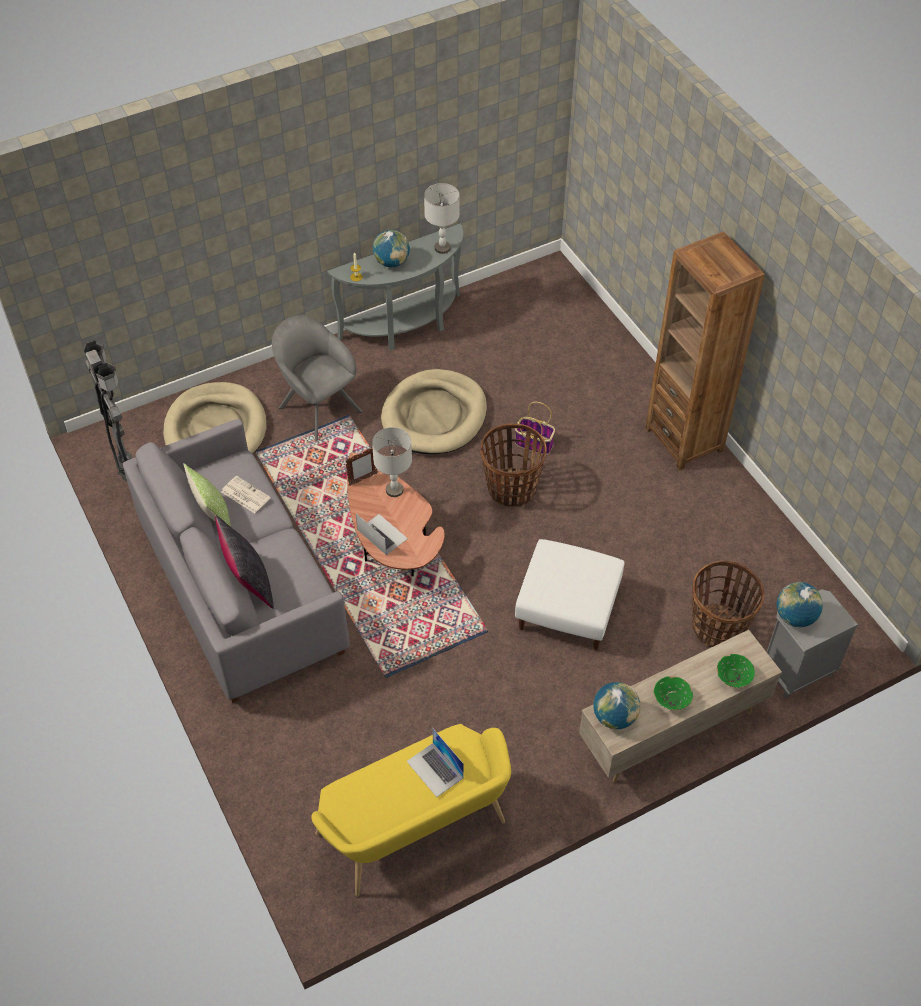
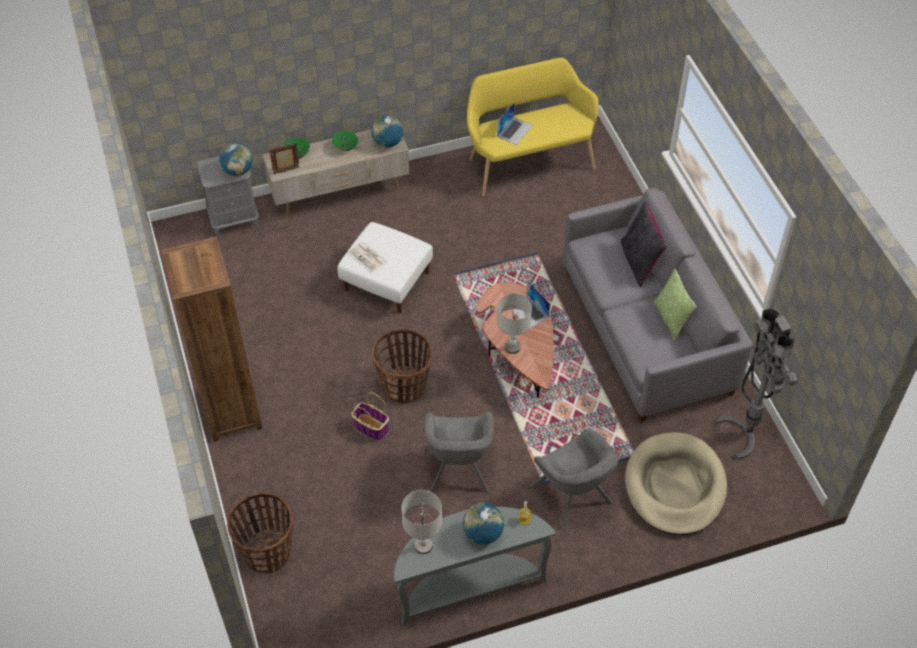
camera: 170 degrees left, 0 degrees up
(245, 495) = (644, 331): newspaper -> newspaper (368, 257)
(363, 479) = (539, 361): picture frame -> picture frame (286, 171)
(434, 416) = (458, 470): beige dog bed -> grey armchair
(435, 769) = (515, 131): laptop -> laptop turned 60 degrees clockwise
(718, 628) = (277, 253): basket -> basket (267, 552)

